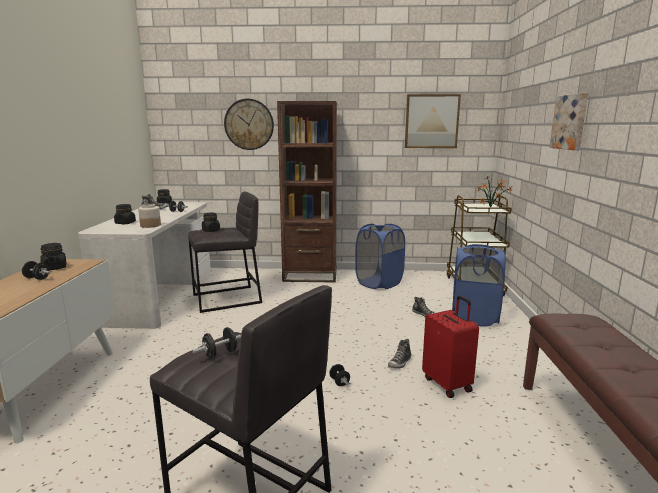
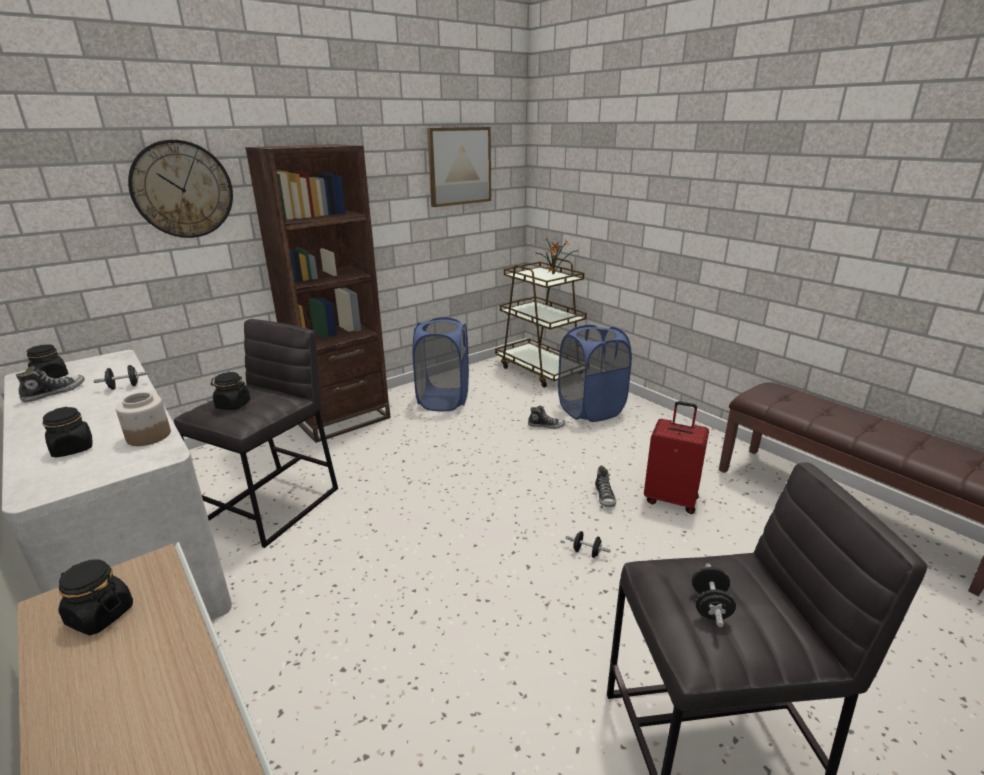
camera: 40 degrees left, 10 degrees up
(37, 278) = (121, 659): black dumbbell -> none
(570, 122) = (688, 176): picture -> none

